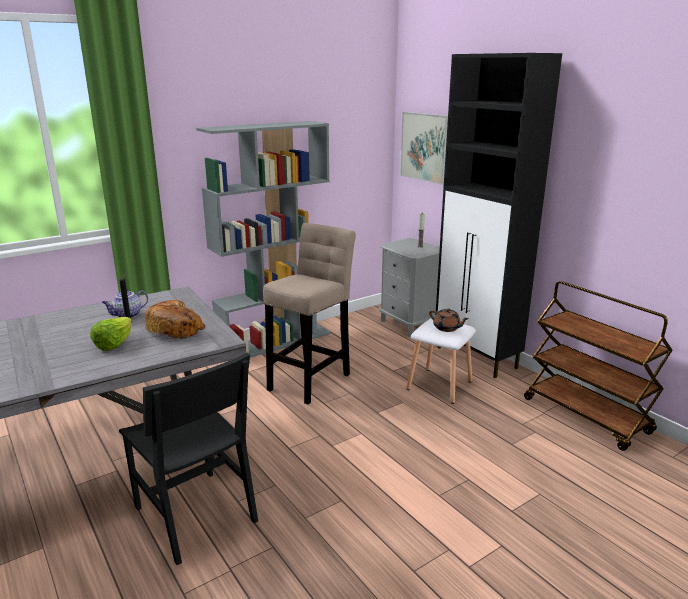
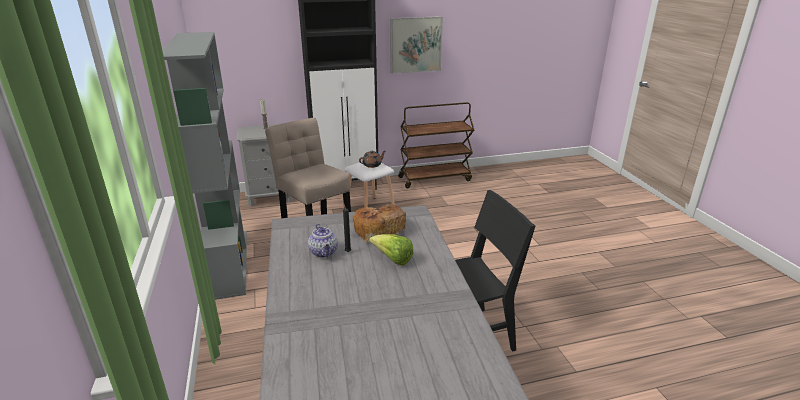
camera: 70 degrees left, 5 degrees up
(425, 147) = (237, 43): picture -> picture (415, 45)

